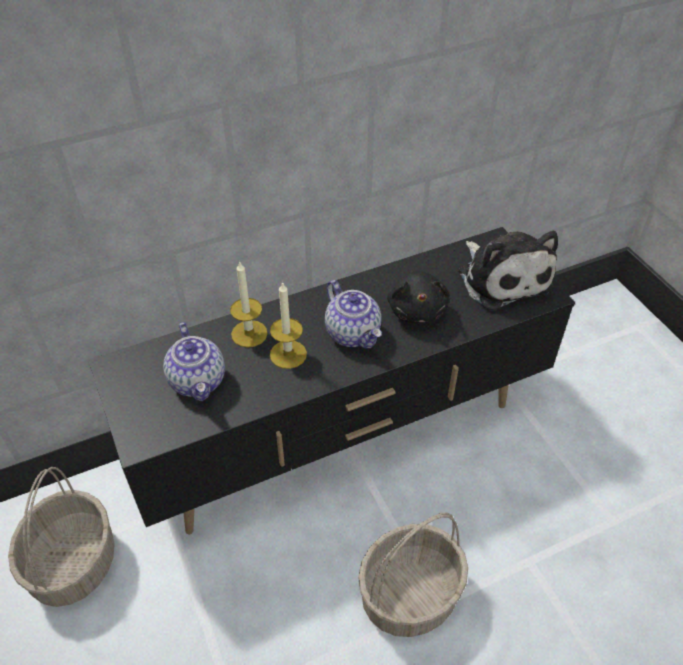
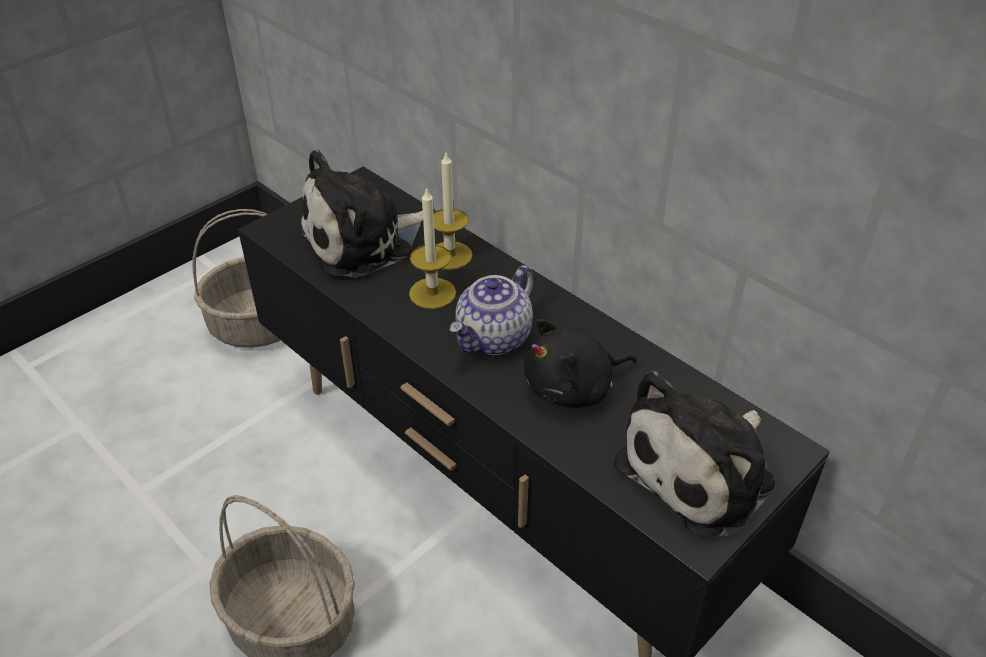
camera: 70 degrees right, 5 degrees down
(198, 381) = (363, 241): teapot -> plush toy

